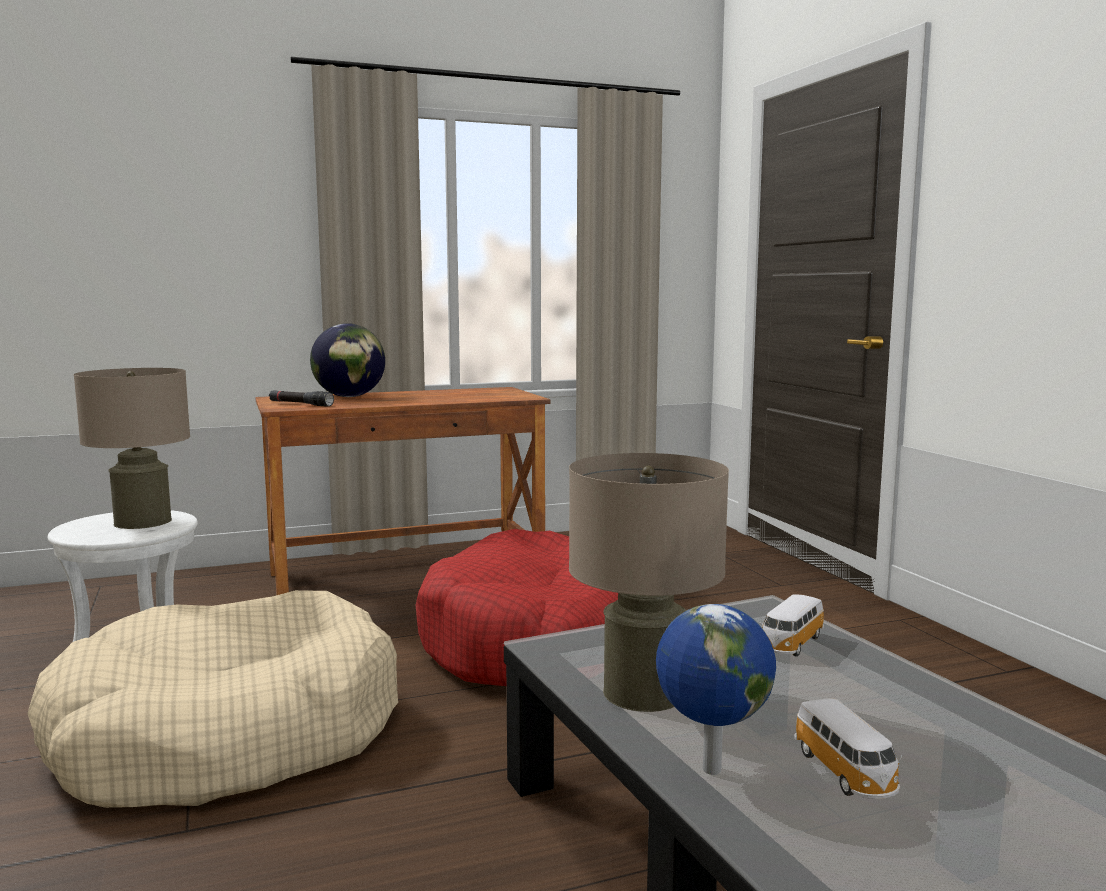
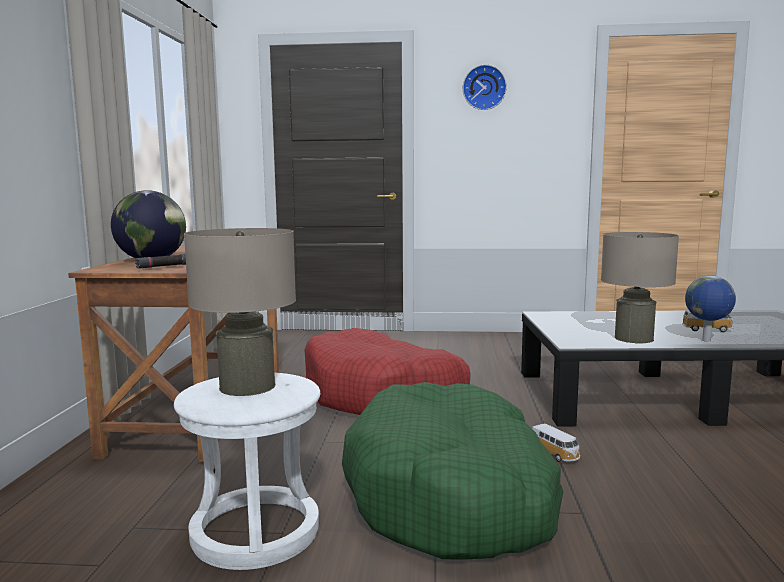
camera: 65 degrees left, 0 degrees up
(228, 735) = (452, 494): beige dog bed -> green dog bed
(790, 644) = (587, 317): toy car -> toy car (555, 454)
(1035, 113) = (484, 88): none -> wall clock

